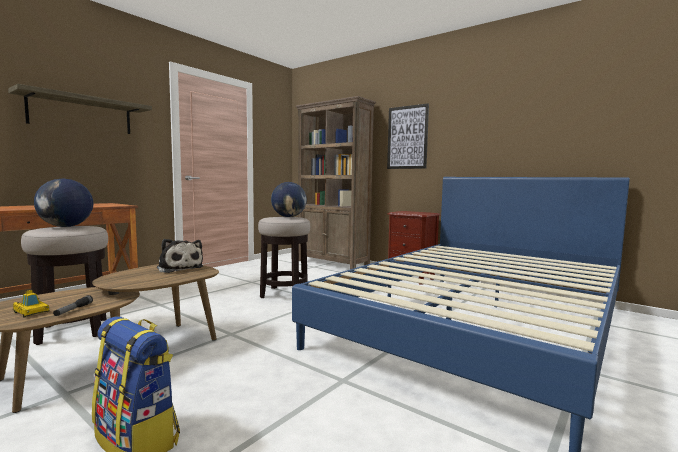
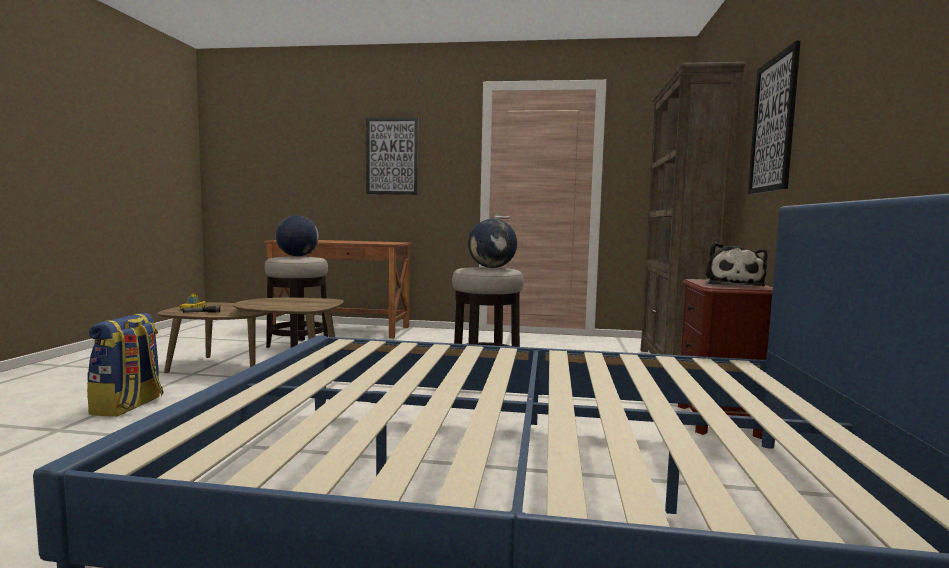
camera: 60 degrees right, 0 degrees up
(81, 114) = (392, 156): shelf -> picture
(179, 268) = (316, 303): plush toy -> plush toy (733, 284)

